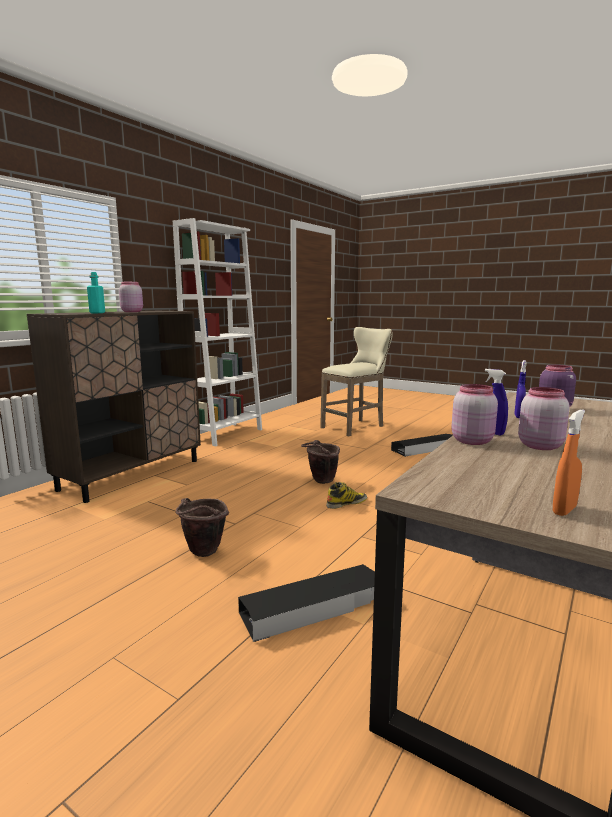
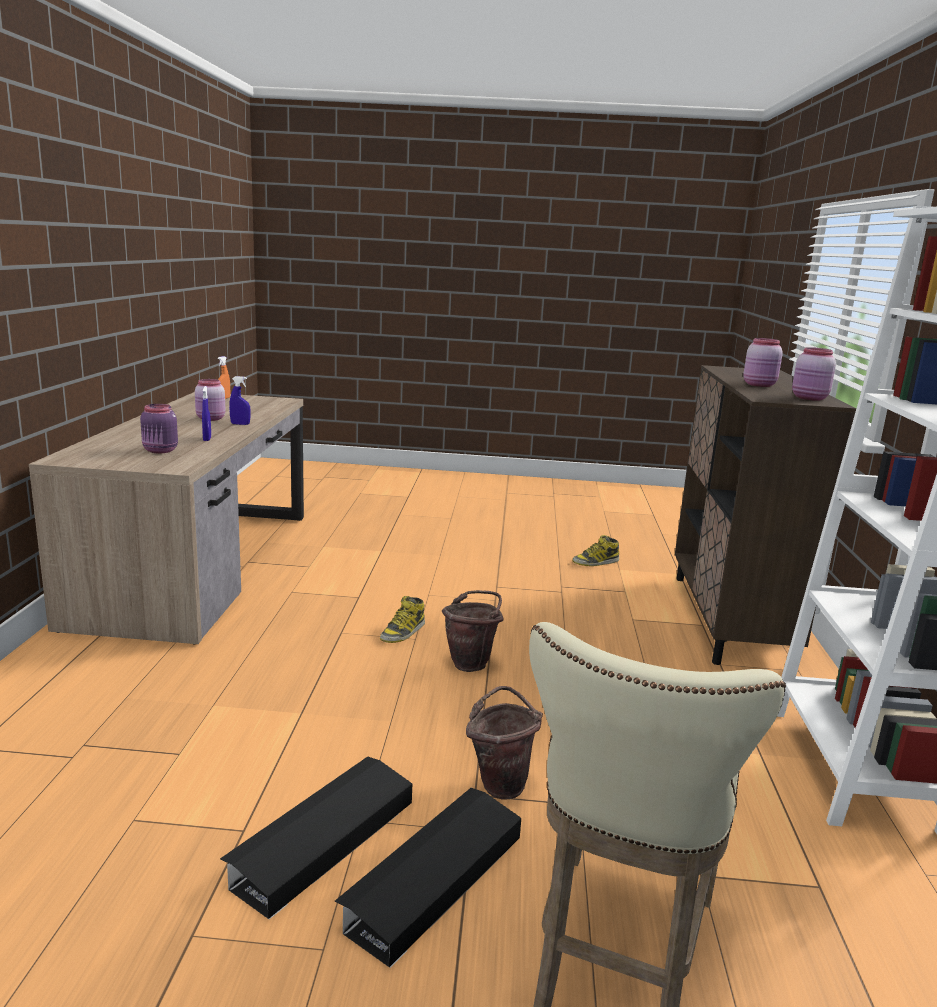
camera: 150 degrees right, 5 degrees up
(97, 313) = (734, 374): turquoise bottle -> none
(105, 530) = (595, 562): none -> boot
(202, 553) = (484, 561): brown bucket -> brown bucket (500, 782)
(314, 607) = (362, 548): black storage box -> black storage box (433, 880)
(472, 441) = (255, 419): pink jar -> pink jar (810, 398)

